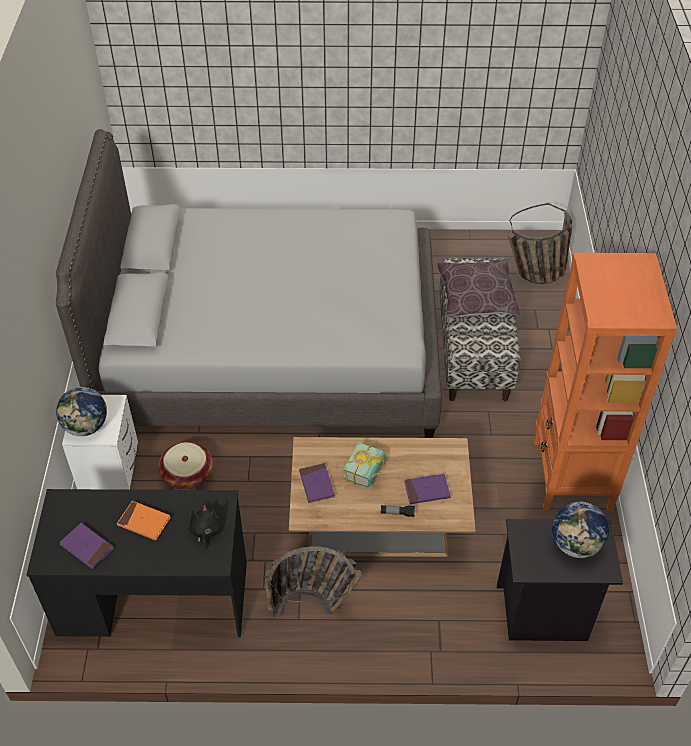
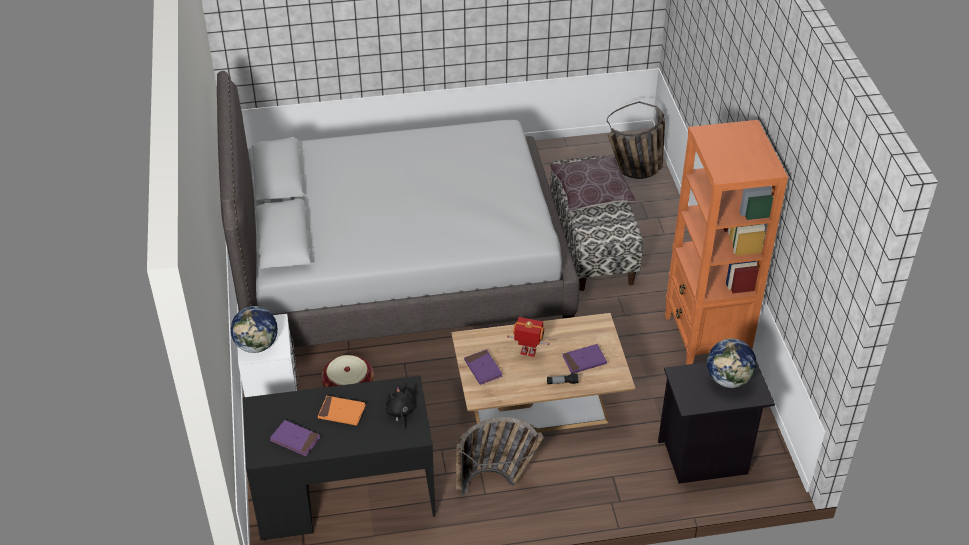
camera: 10 degrees left, 5 degrees down
(368, 473) = (528, 353): book -> toy robot

